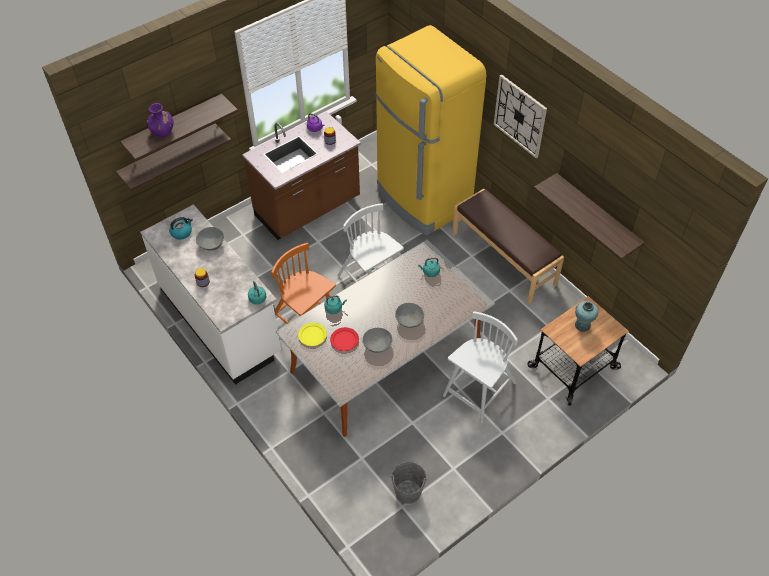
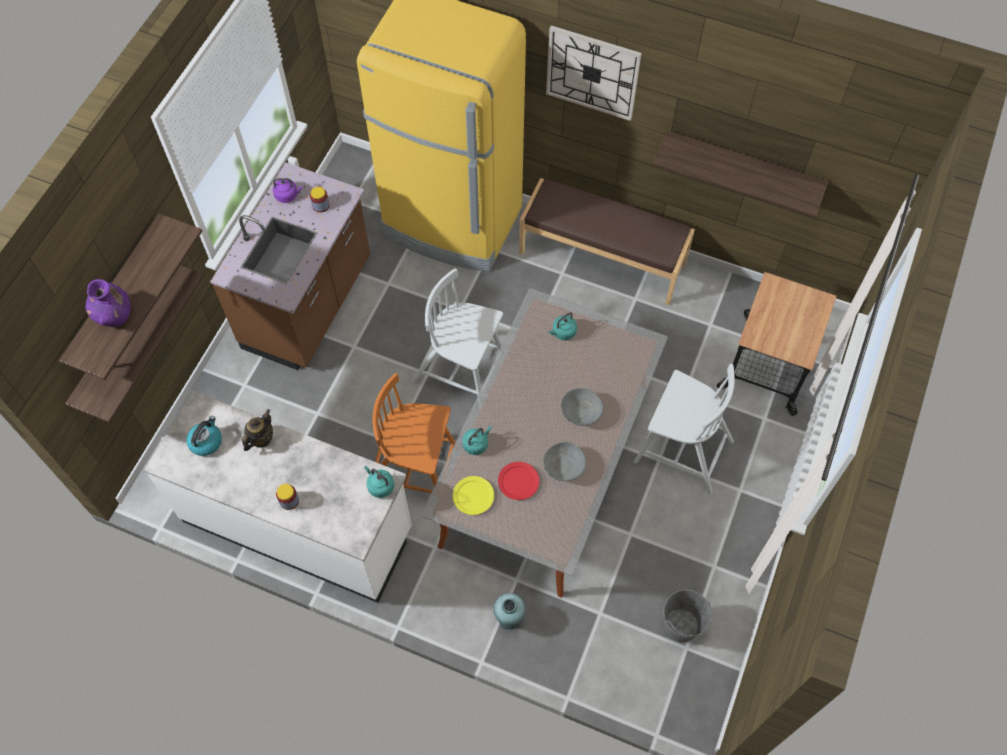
camera: 30 degrees left, 10 degrees up
(211, 244) = (260, 438): grey bowl -> teapot
(479, 390) = (681, 450): white chair -> white chair turned 105 degrees clockwise
(582, 325) = (781, 314): turquoise vase -> turquoise vase (509, 619)

